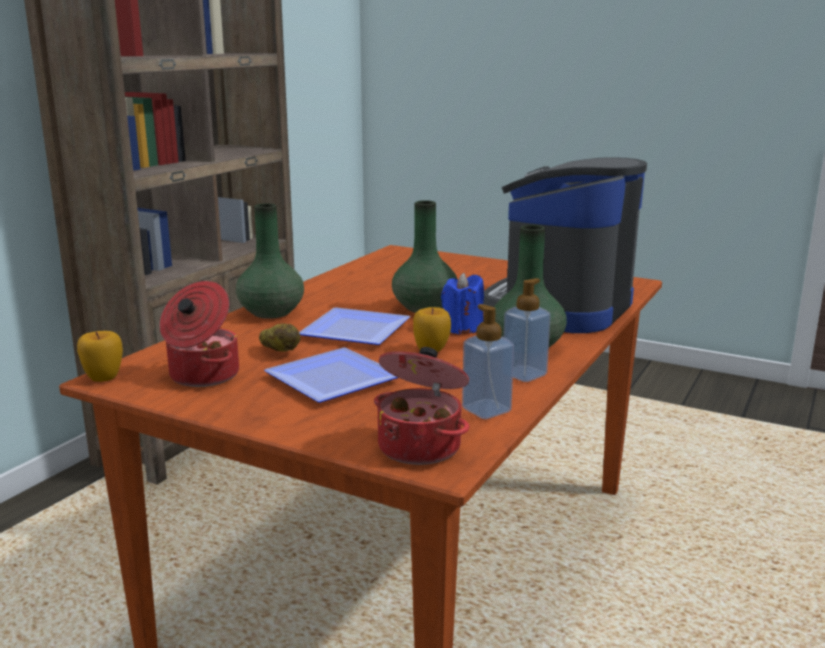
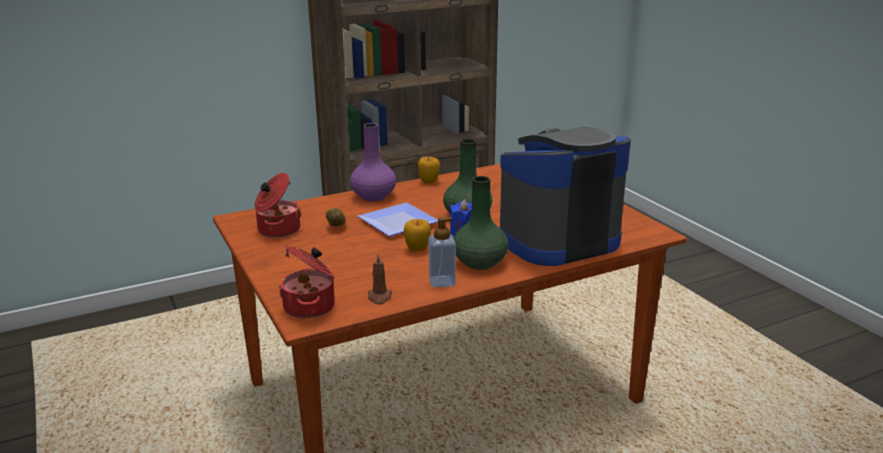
camera: 35 degrees right, 5 degrees up
(104, 377) = (235, 217): apple -> apple (429, 181)
(272, 312) = (374, 196): green vase -> purple vase
(334, 378) = (336, 251): plate -> none
(486, 410) = (379, 297): soap dispenser -> brown candle

